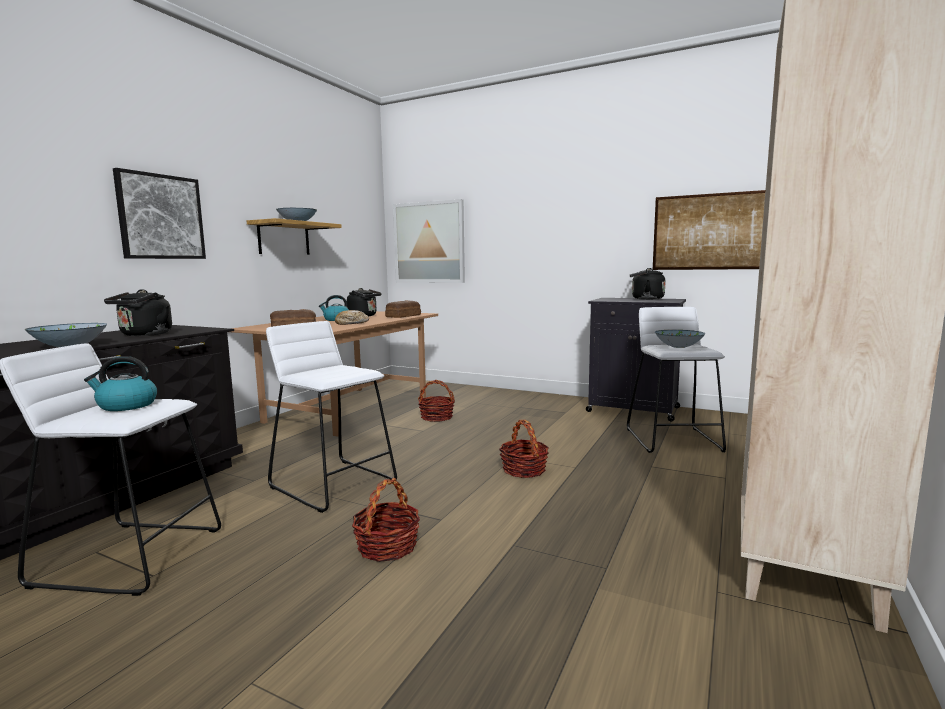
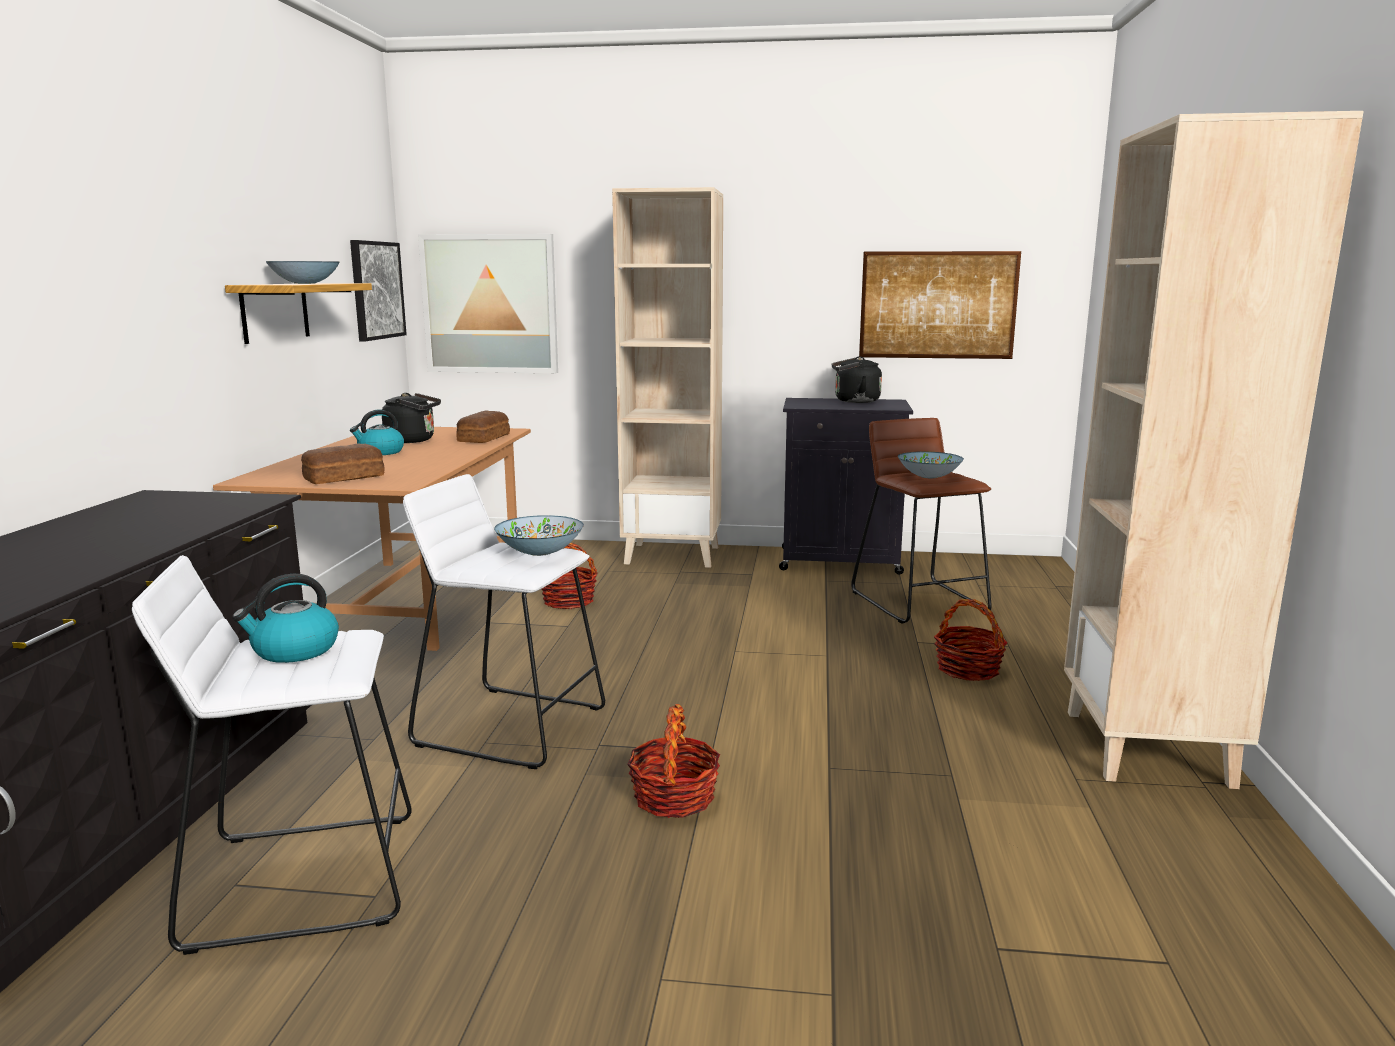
camera: 20 degrees left, 5 degrees up
(70, 346) = (102, 558): bowl -> bowl (540, 552)
(144, 335) = (170, 520): black kettle -> none
(161, 217) = (111, 294): picture -> picture (376, 290)
(351, 323) = (425, 460): bread -> none
(523, 397) = (673, 555): none -> beige bookcase
(524, 470) = (764, 668): basket -> basket (968, 669)
(674, 440) = (920, 601): white stool -> brown stool

